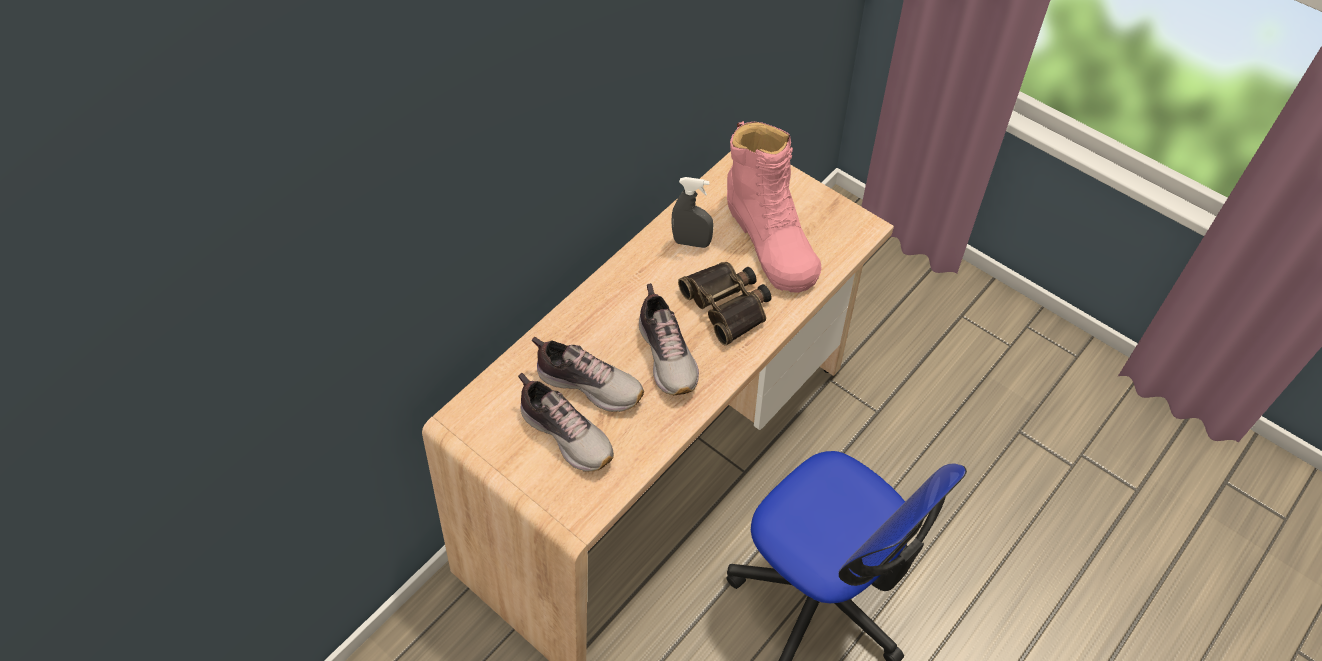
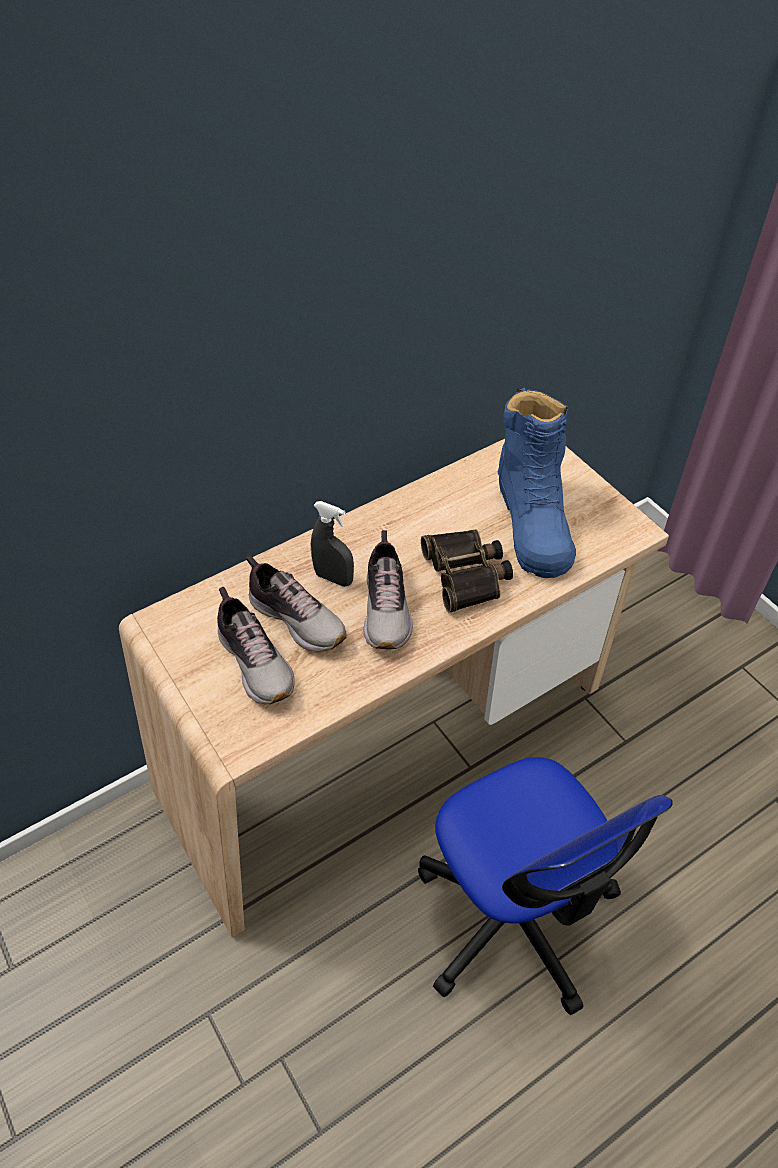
camera: 15 degrees right, 5 degrees down
(692, 242) = (450, 507): grey spray bottle -> grey spray bottle (334, 578)
(771, 239) = (533, 521): pink boot -> blue boot

